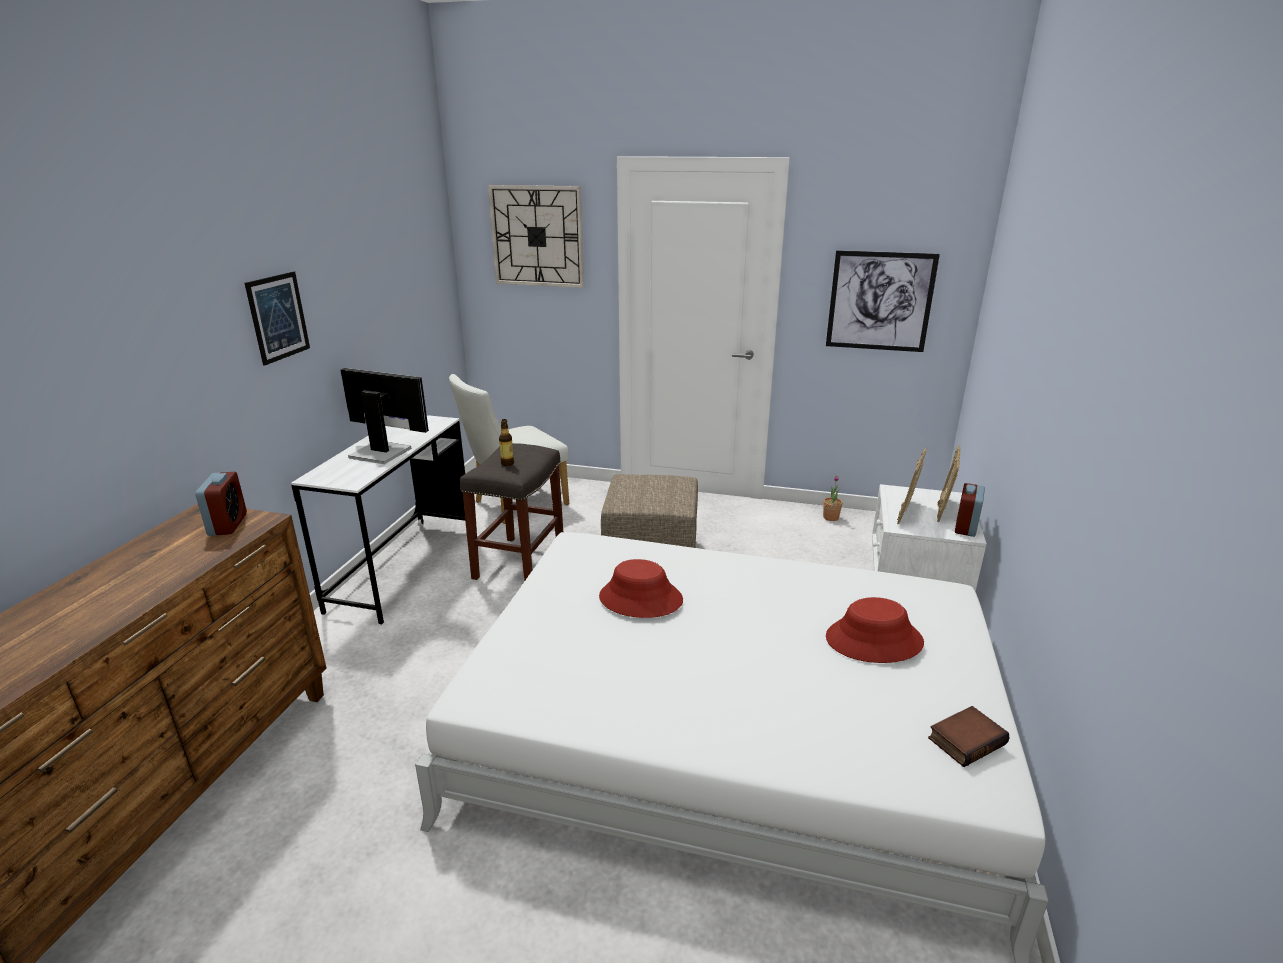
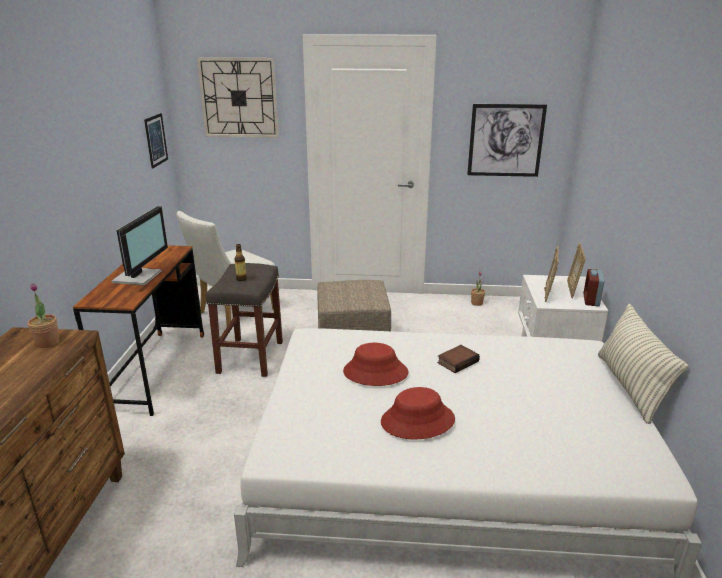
camera: 10 degrees left, 0 degrees up
(228, 524) = (47, 343): alarm clock -> potted plant
(278, 317) = (55, 171): picture -> picture (156, 140)
(381, 452) = (139, 277): monitor -> monitor turned 90 degrees clockwise
(403, 568) = (156, 370): white desk -> brown desk
(874, 640) = (550, 385): red hat -> red hat (417, 421)
(965, 739) = (631, 444): book -> book (457, 361)
(992, 655) = (630, 386): none -> pillow

